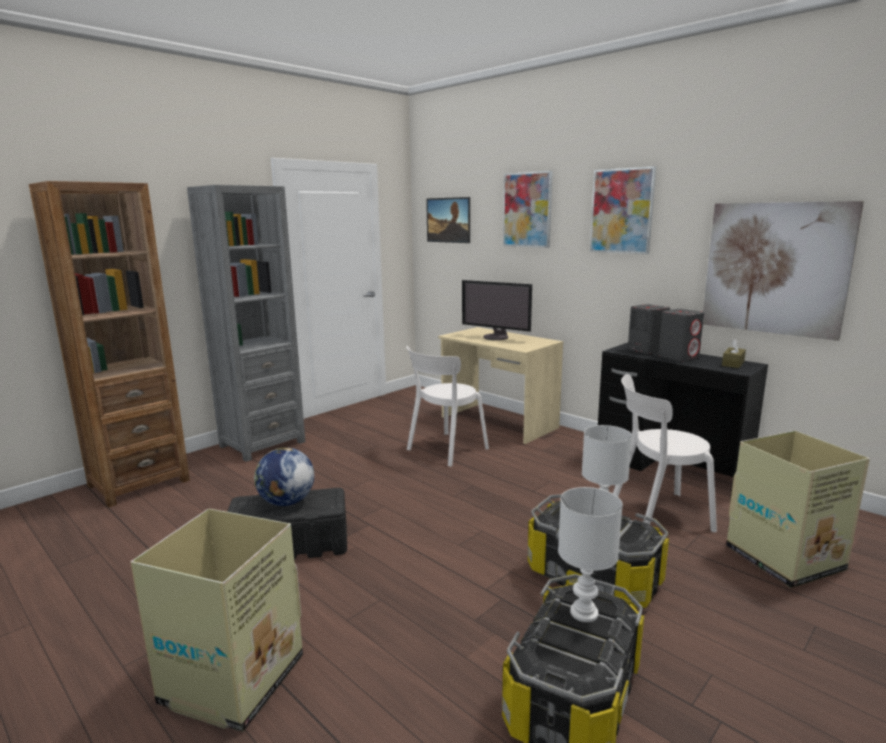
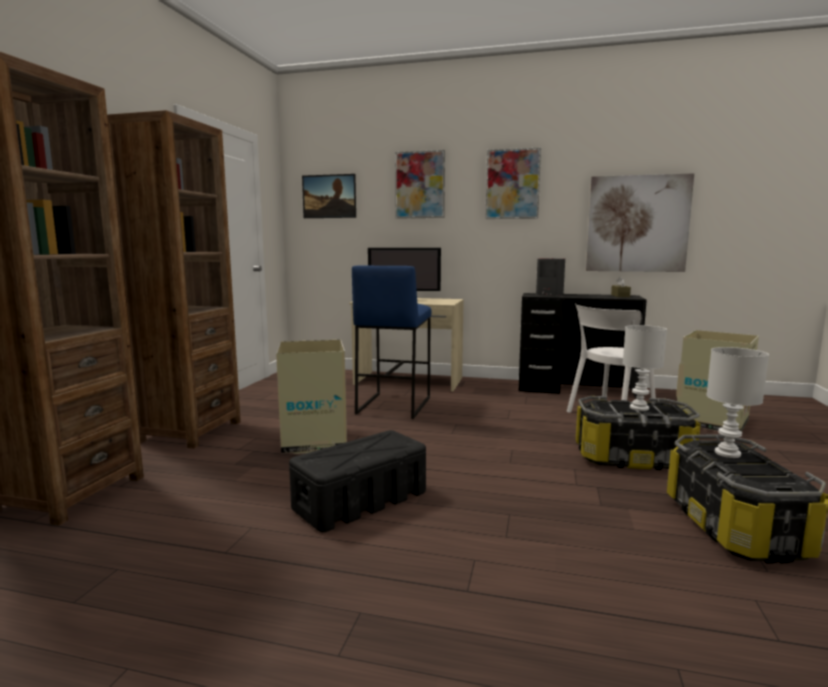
camera: 30 degrees left, 5 degrees down
(231, 681) = (480, 618): cardboard box -> cardboard box (314, 441)
(262, 444) = (190, 431): grey bookcase -> brown bookcase
(286, 502) = (358, 449): globe -> none
(445, 450) = (393, 405): white chair -> blue stool
(678, 357) = (580, 295): grey speaker -> none

